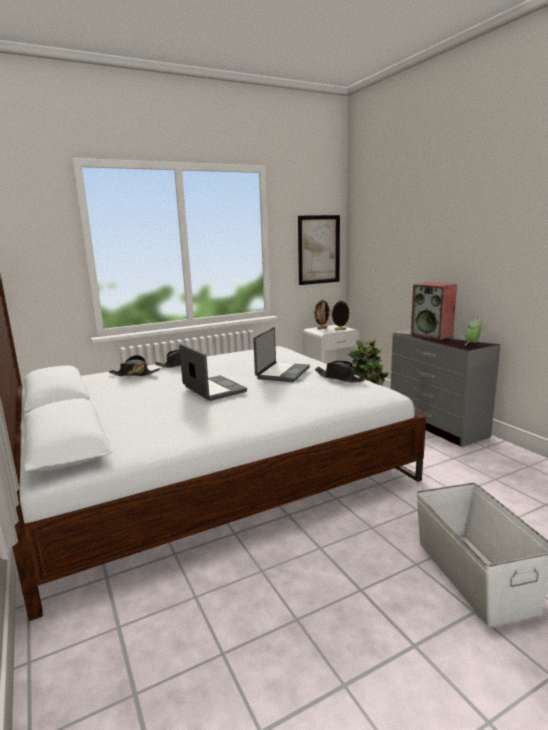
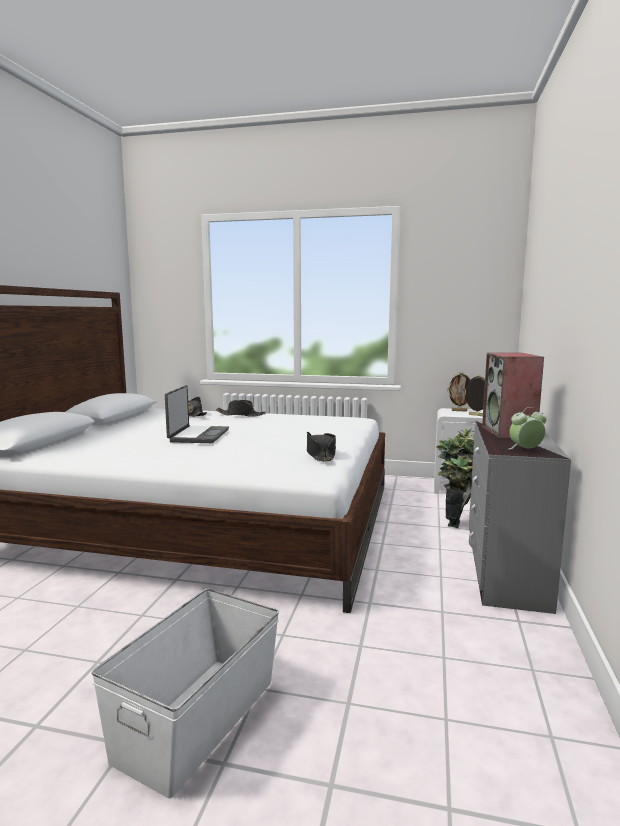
camera: 40 degrees right, 5 degrees down
(282, 373) = (284, 437): laptop -> none
(319, 249) = (472, 308): picture -> none

